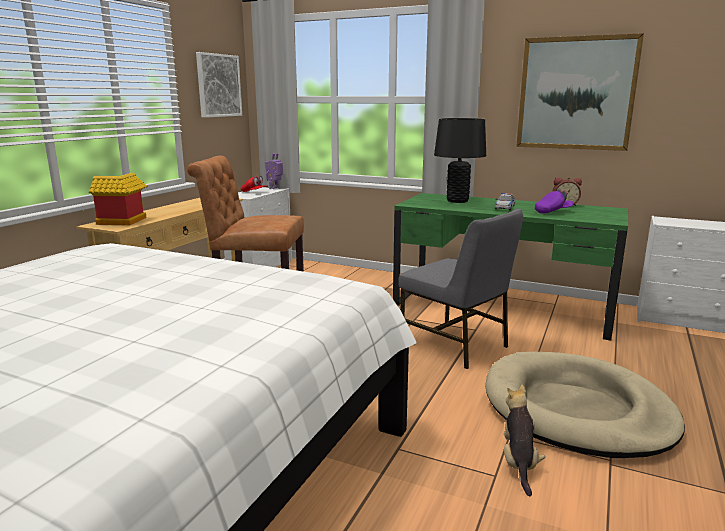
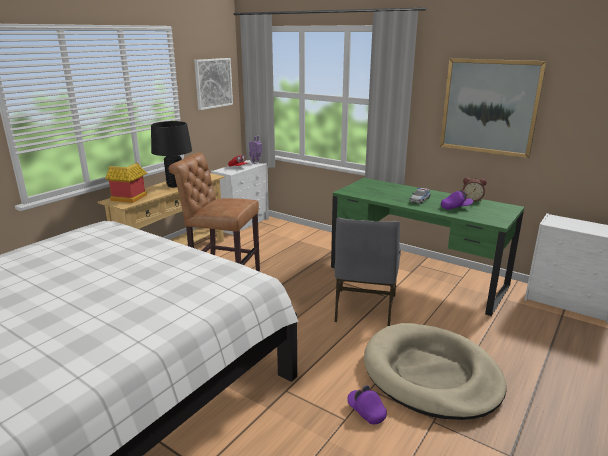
camera: 10 degrees right, 5 degrees up
(455, 345) = (364, 308): grey chair -> grey chair turned 45 degrees clockwise
(457, 201) = (386, 189): black table lamp -> black table lamp (175, 185)
(518, 462) = (366, 412): plush toy -> purple cap

